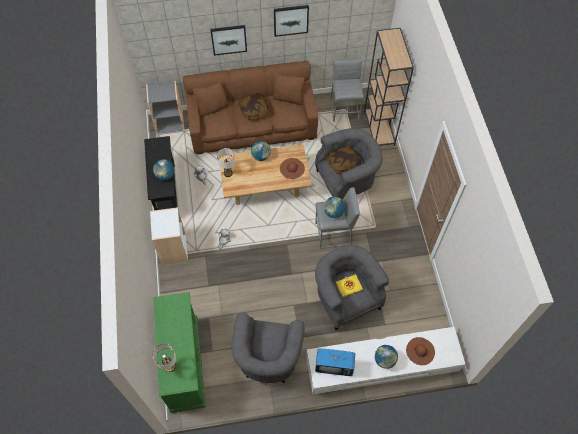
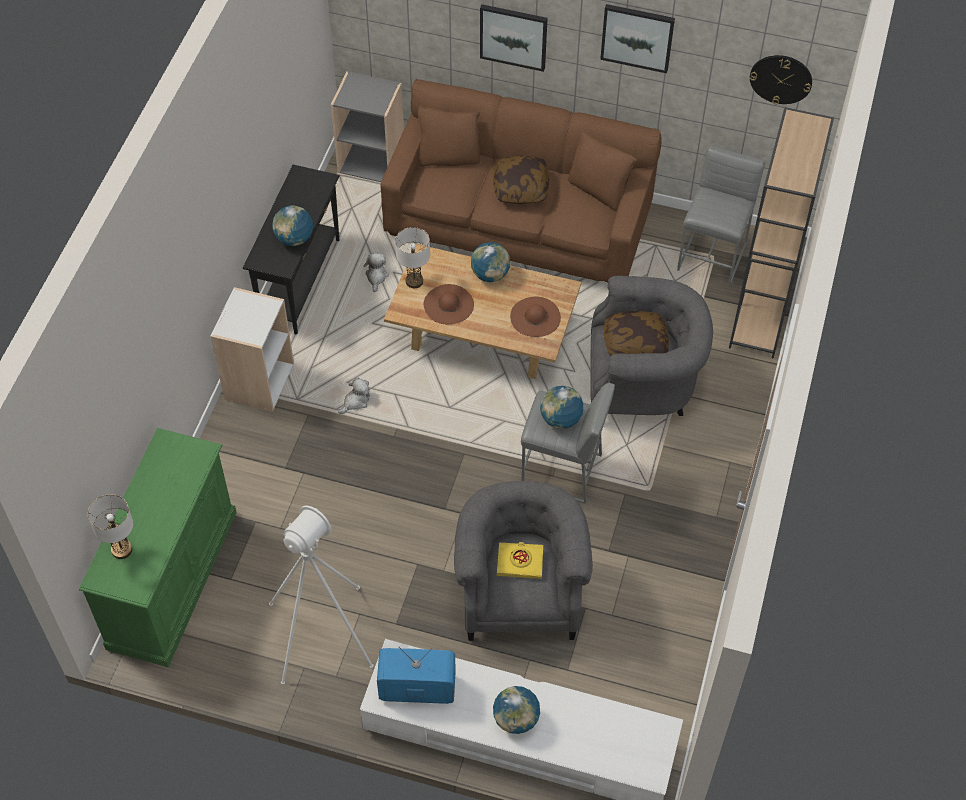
camera: 25 degrees right, 5 degrees down
(268, 358) = (321, 634): grey armchair -> white floor lamp
(334, 366) = (417, 689): television -> television turned 150 degrees clockwise
(362, 17) = (781, 79): none -> wall clock
(420, 351) = (592, 733): brown hat -> brown hat (448, 304)

